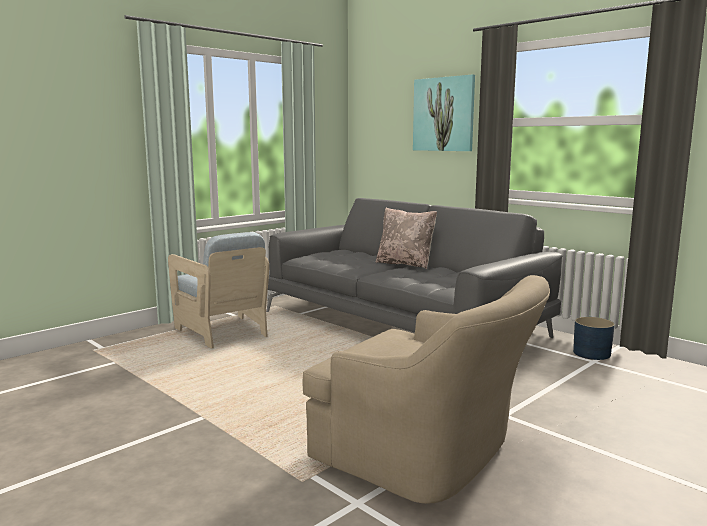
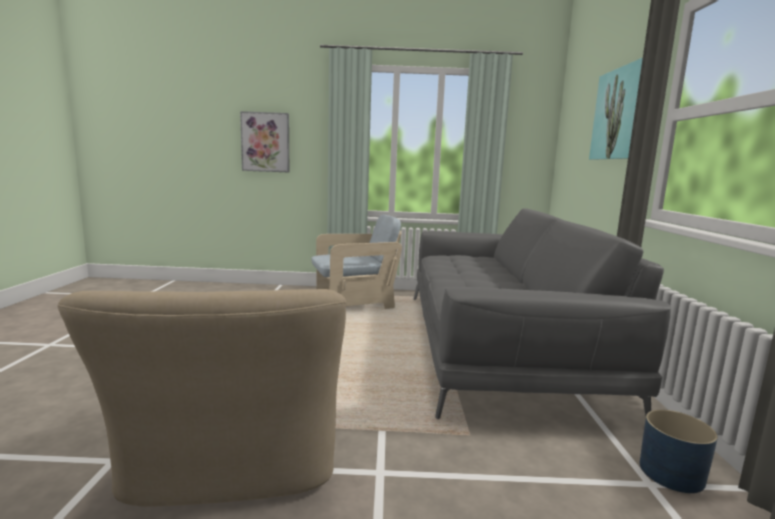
camera: 45 degrees right, 0 degrees up
(50, 143) = (265, 142): none -> picture
(222, 331) = (354, 303): beige armchair -> beige armchair turned 120 degrees counterclockwise
(405, 264) = (506, 279): beige pillow -> none

